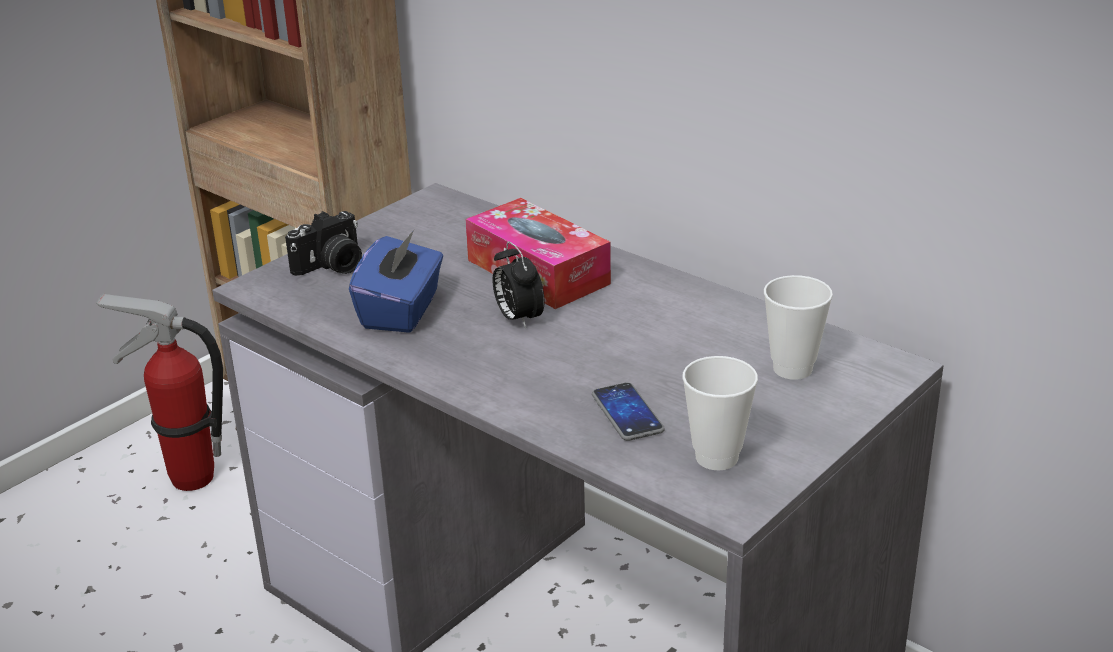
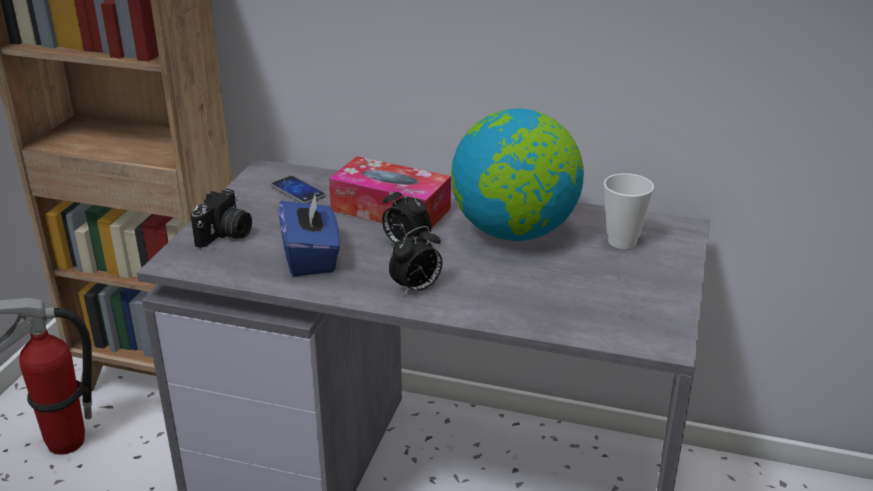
camera: 25 degrees left, 0 degrees up
(488, 372) = (417, 289): none -> alarm clock
(627, 413) = (541, 296): phone -> phone (298, 191)
(663, 329) = (514, 232): none -> globe
(716, 457) = (627, 312): cup -> none

